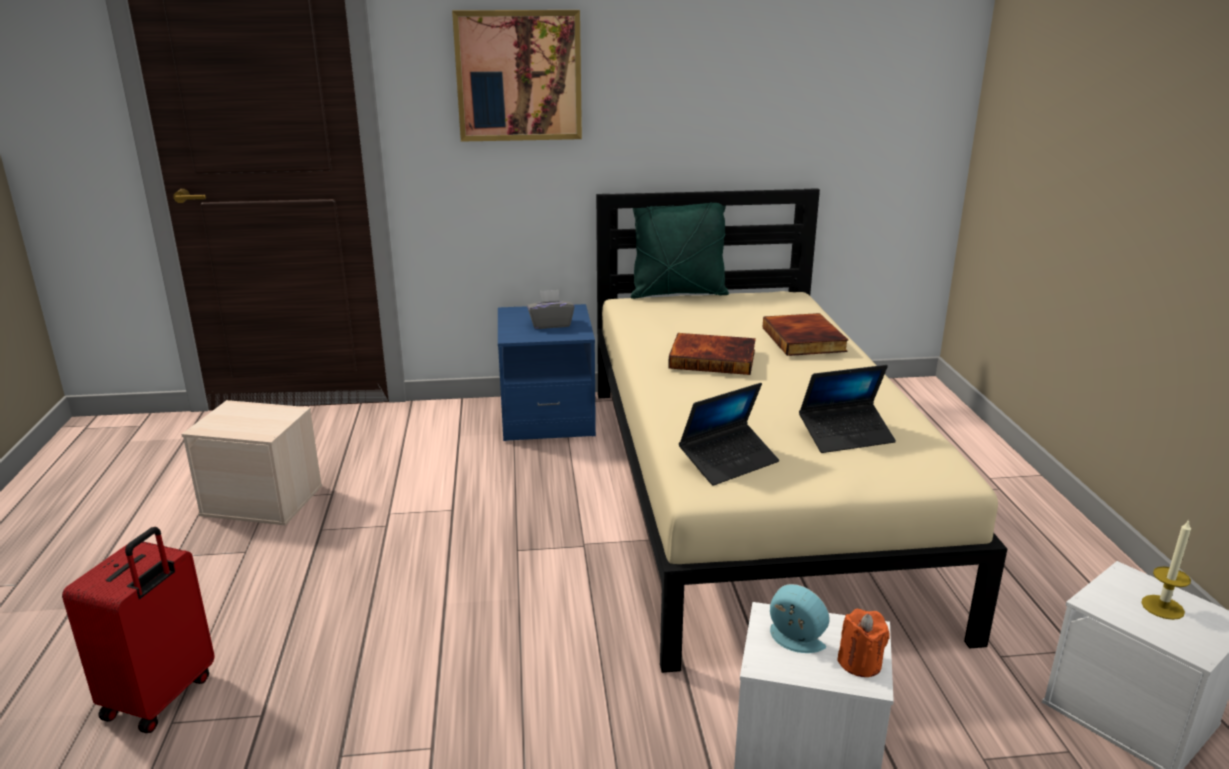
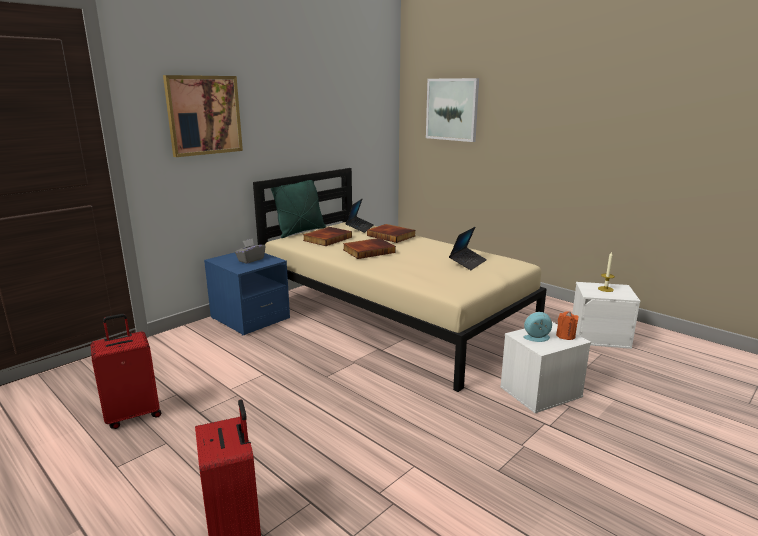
camera: 40 degrees left, 5 degrees down
(264, 500) = (133, 414): beige storage box -> red suitcase
(694, 317) = (327, 238): none -> book
(729, 462) = (446, 282): laptop -> laptop (360, 228)
(1058, 88) = (452, 109): none -> picture

